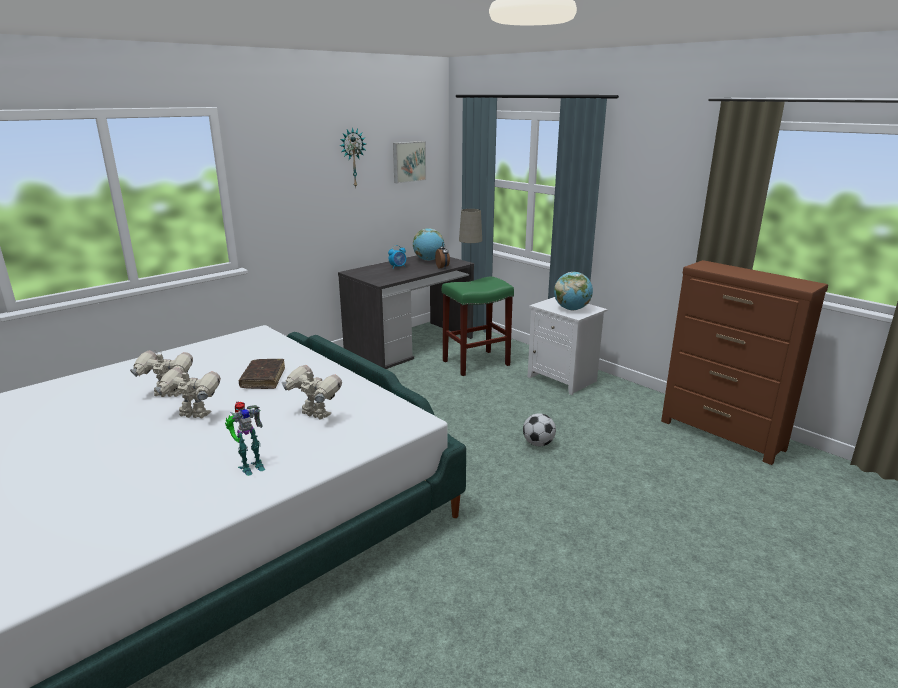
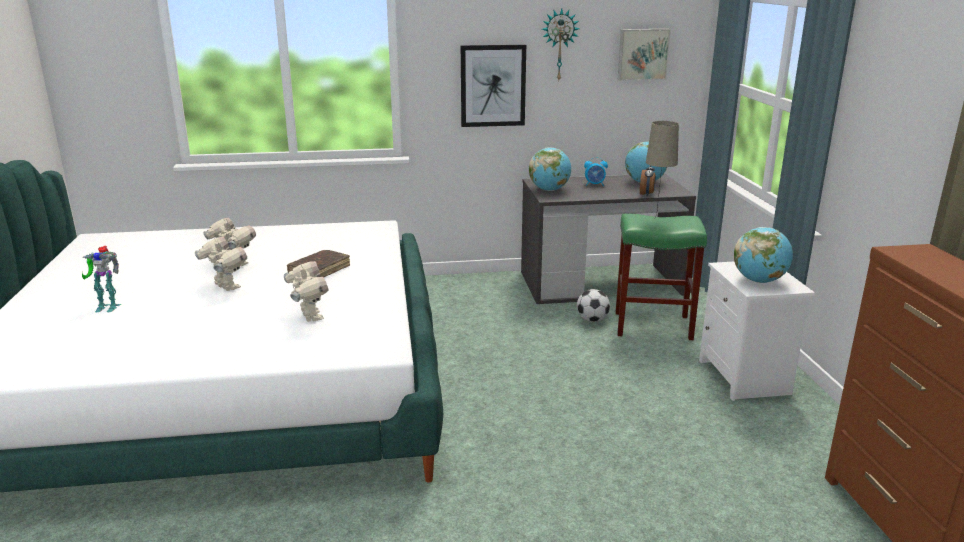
camera: 35 degrees right, 0 degrees up
(250, 466) = (201, 343): toy robot -> toy robot (107, 306)
(306, 196) = (493, 86): none -> picture
(371, 276) = (549, 190): none -> globe
(538, 443) = (614, 442): football -> football (592, 320)

